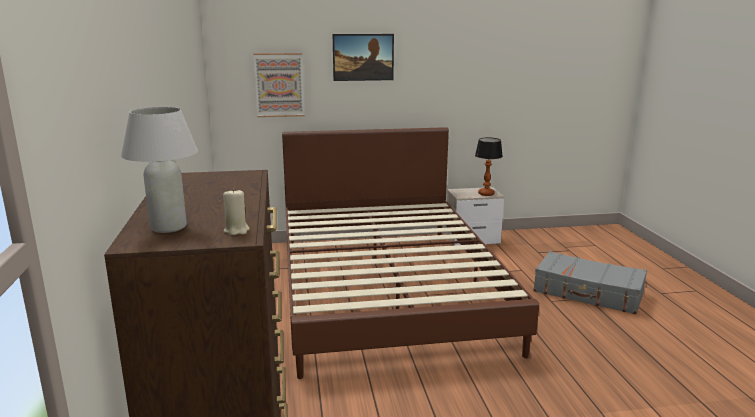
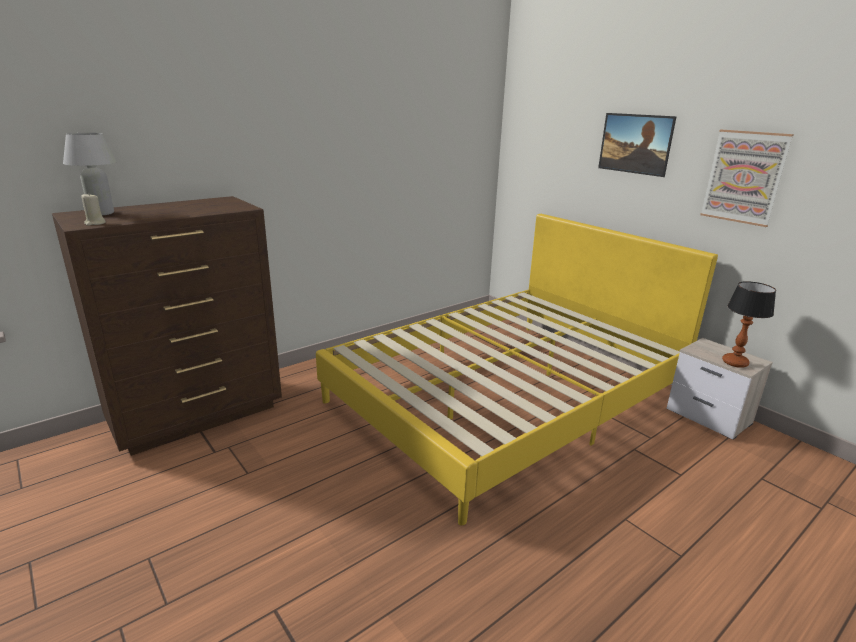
camera: 60 degrees right, 5 degrees up
(279, 85) = (550, 165): picture -> picture (744, 177)
(387, 290) = (507, 397): brown bed -> yellow bed
(588, 293) = (698, 553): grey suitcase -> none

